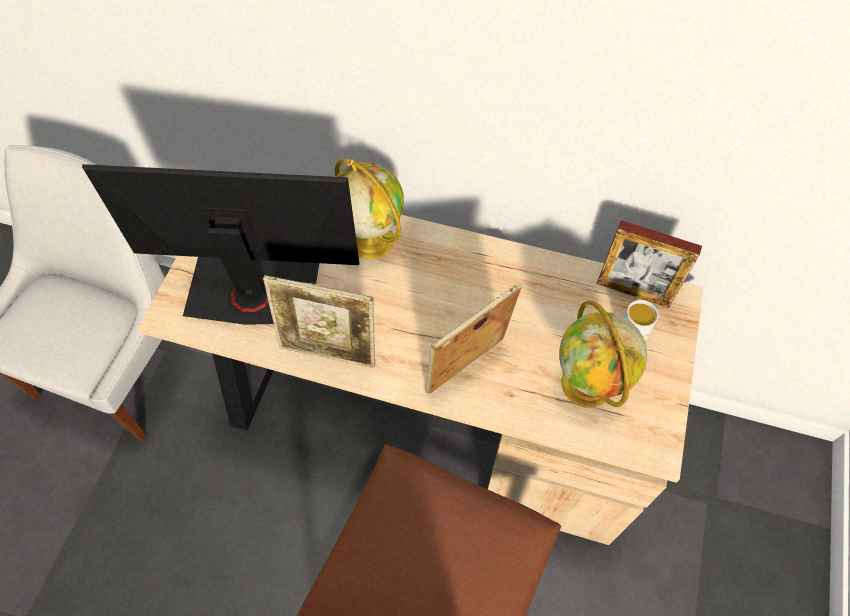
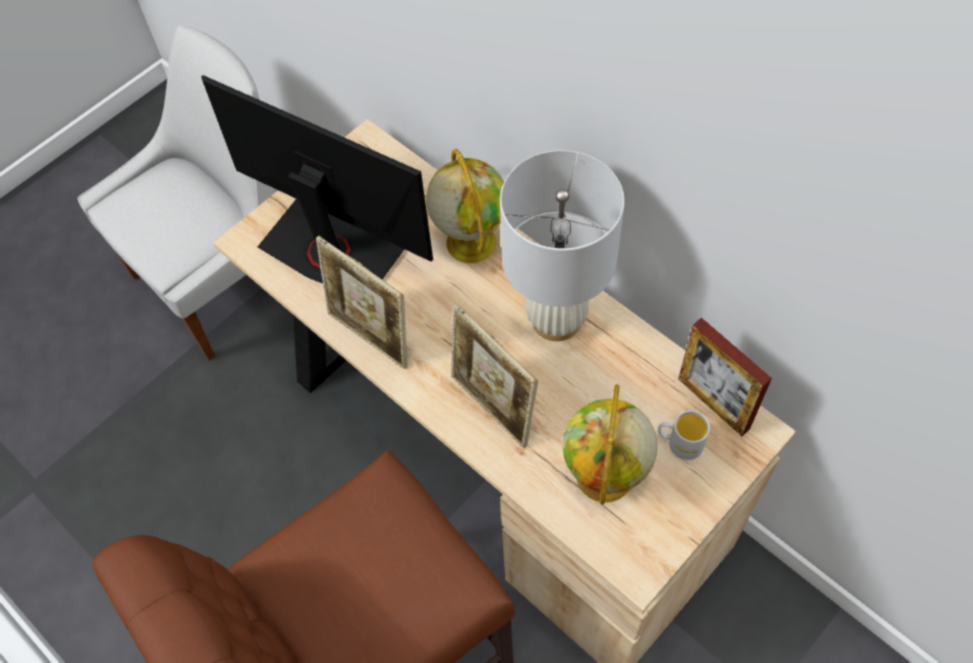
camera: 30 degrees right, 0 degrees up
(467, 368) = (493, 408): picture frame -> picture frame turned 120 degrees counterclockwise
(476, 275) = (556, 319): none -> white table lamp

